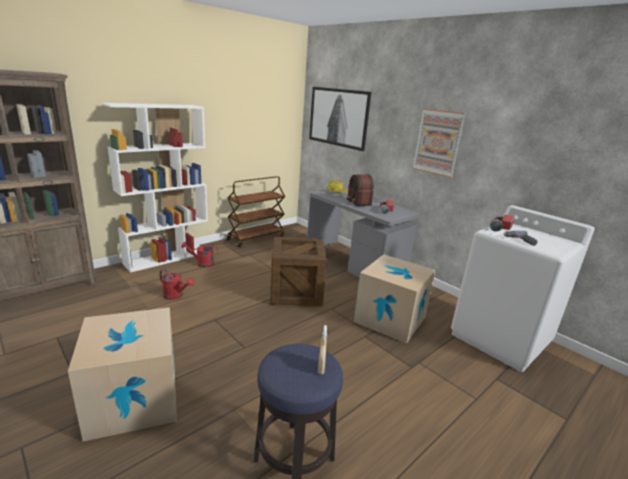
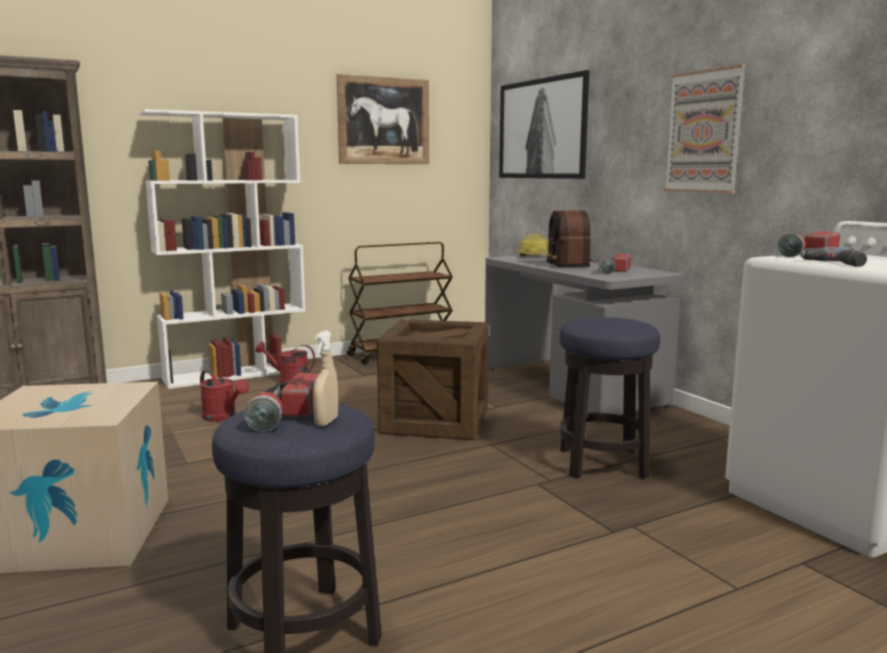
camera: 15 degrees right, 10 degrees down
(247, 105) = (384, 121): none -> picture
(296, 364) = (286, 416): none -> flashlight
(390, 319) = (603, 464): cardboard box -> stool

